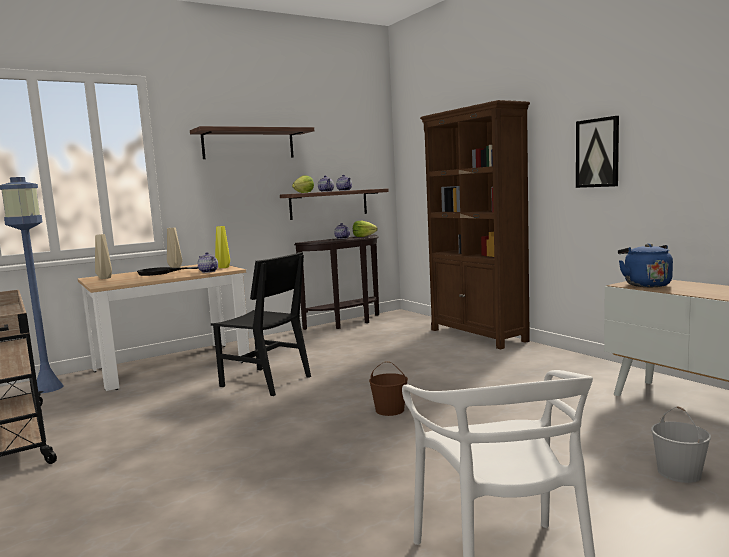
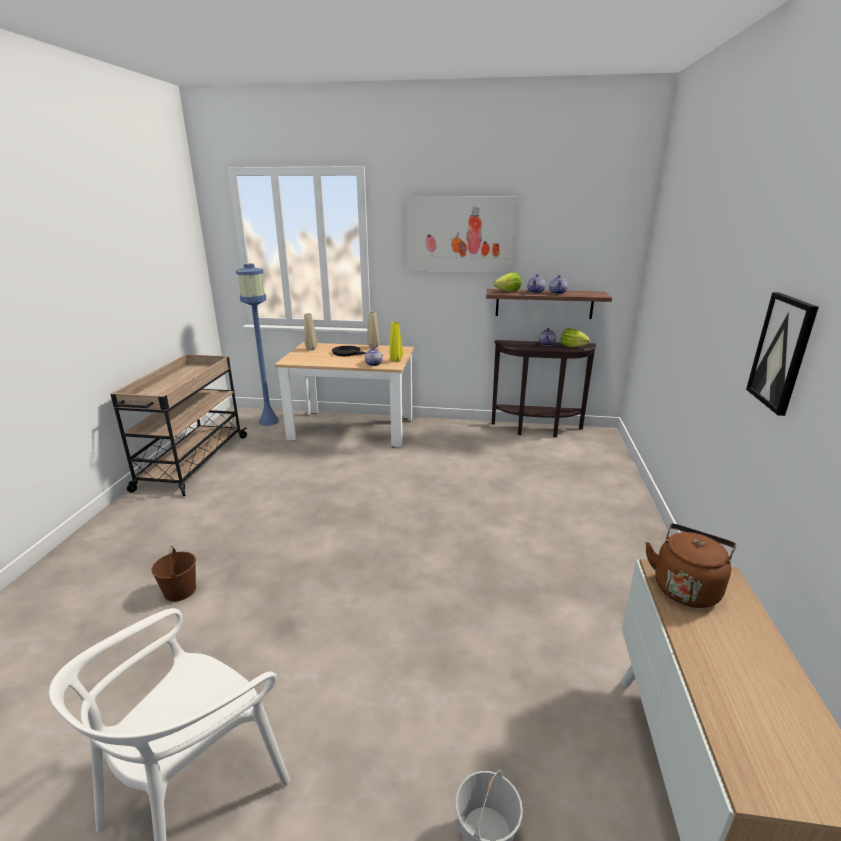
camera: 40 degrees right, 15 degrees up
(248, 144) = (459, 234): shelf -> picture
(265, 381) = (376, 478): black chair -> none
(390, 410) = (400, 564): brown bucket -> brown bucket (180, 591)
(478, 335) = (629, 504): brown bookcase -> none
(645, 284) = (686, 587): blue kettle -> brown kettle

